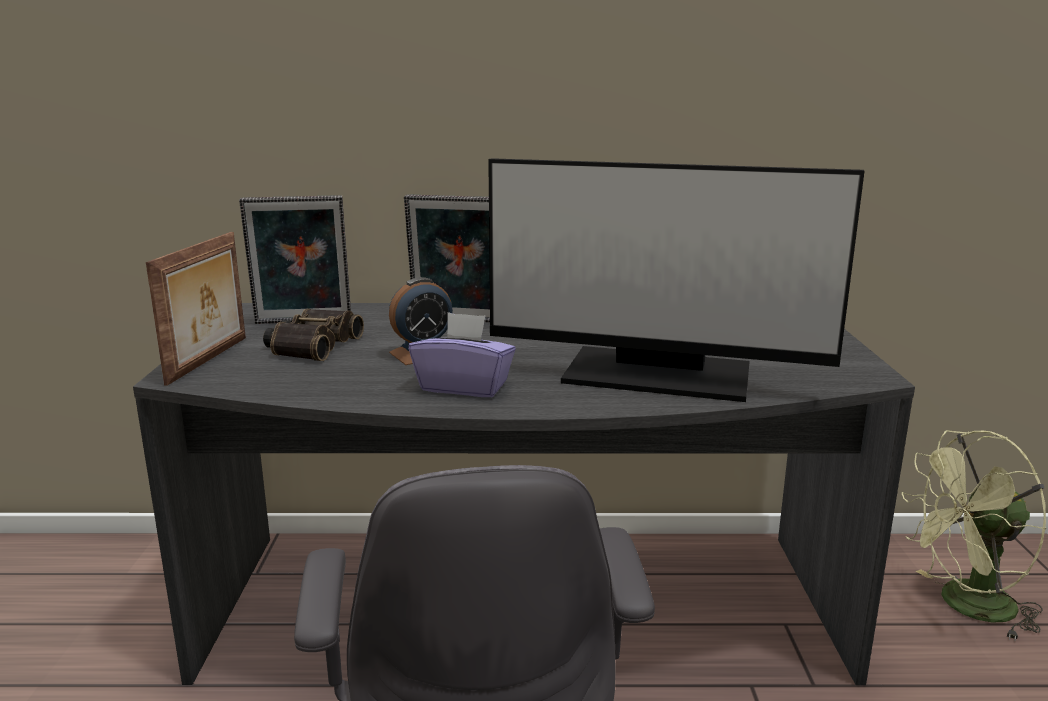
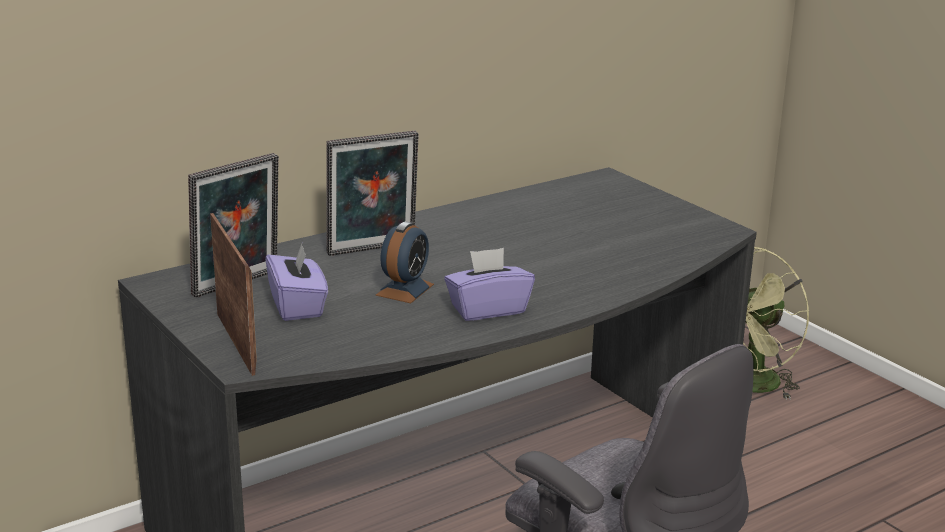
camera: 35 degrees left, 5 degrees up
(311, 346) = (298, 306): binoculars -> purple tissue box
(657, 375) = (599, 264): monitor -> none

